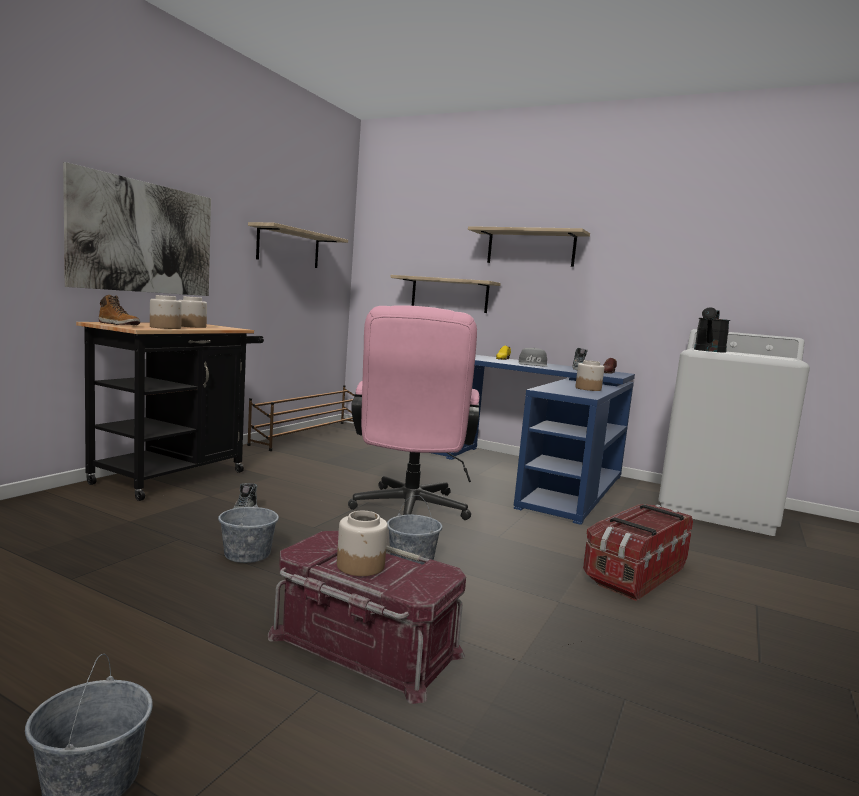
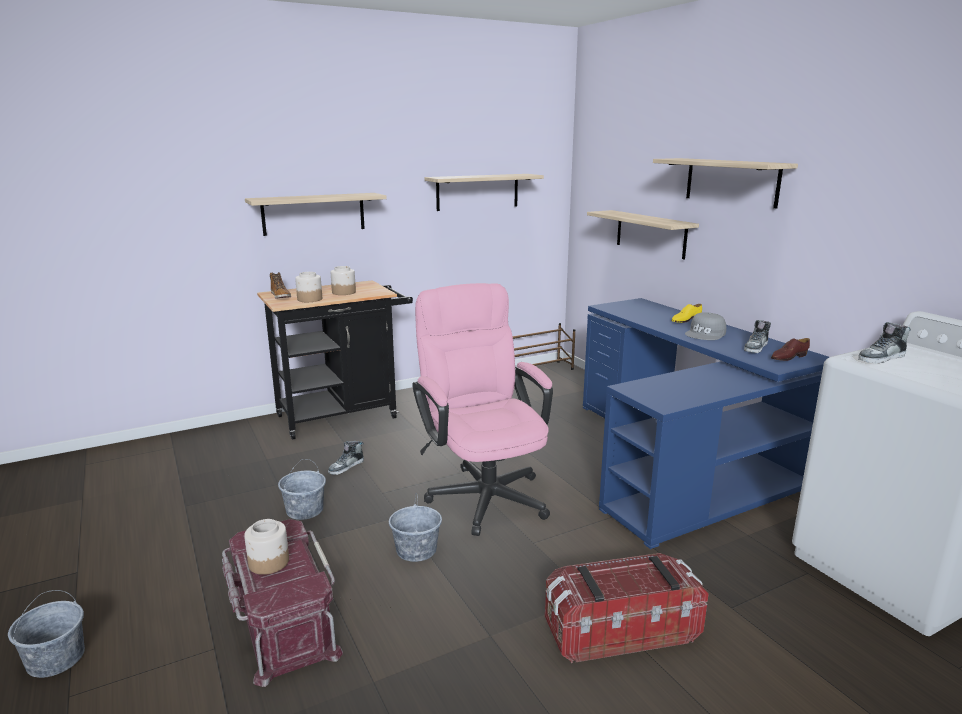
camera: 35 degrees right, 10 degrees up
(144, 237) = (314, 213): picture -> shelf
(408, 512) = (483, 492): pink office chair -> pink office chair turned 120 degrees clockwise
(588, 389) = (706, 388): jar -> none
(709, 351) = (881, 358): black watering can -> shoe

